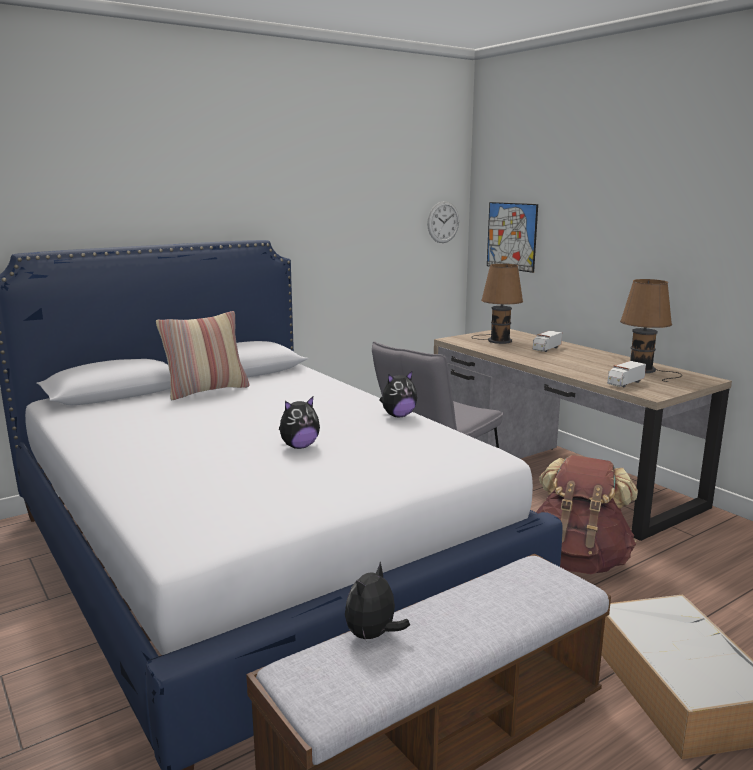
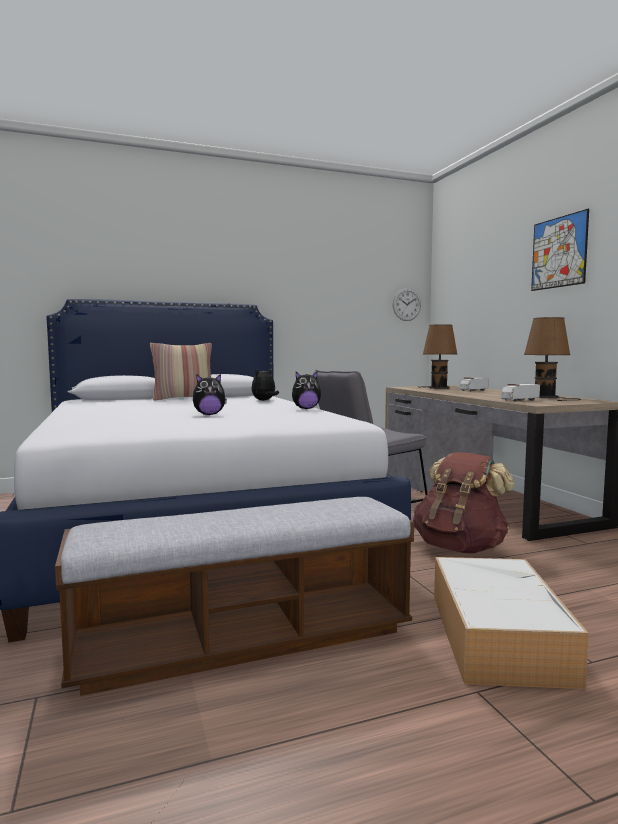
camera: 15 degrees right, 10 degrees down
(373, 635) = (177, 517): plush toy -> plush toy (264, 400)
(511, 236) = (458, 311): picture -> picture (559, 252)

